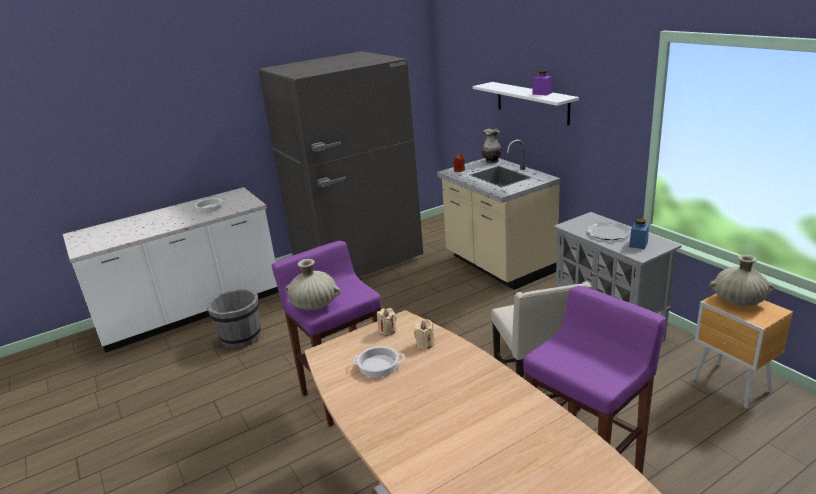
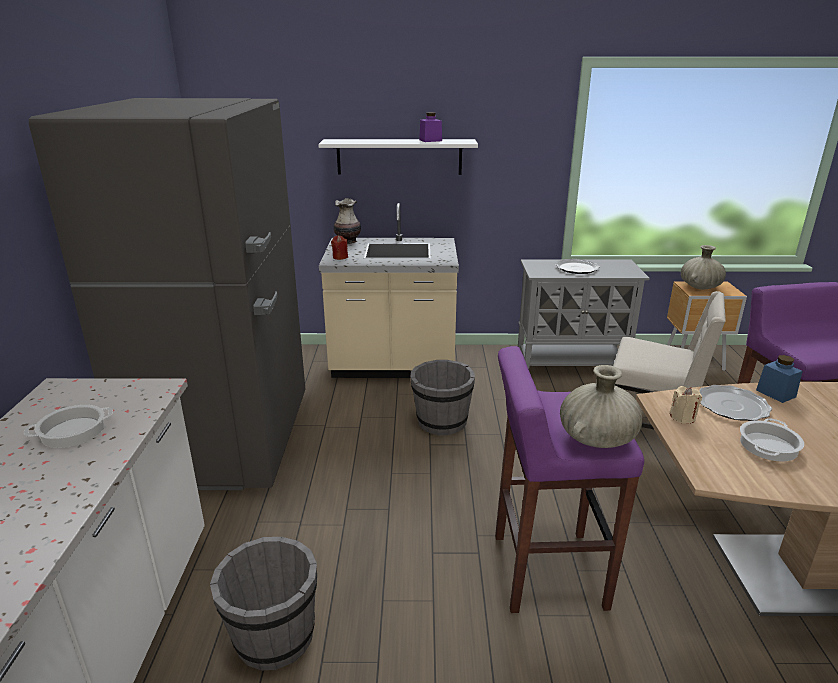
camera: 60 degrees left, 0 degrees up
(425, 344) = (731, 405): beige candle -> plate
(452, 308) = (441, 422): none -> grey bucket
(638, 244) = (613, 268): blue jar -> blue jar (775, 393)

